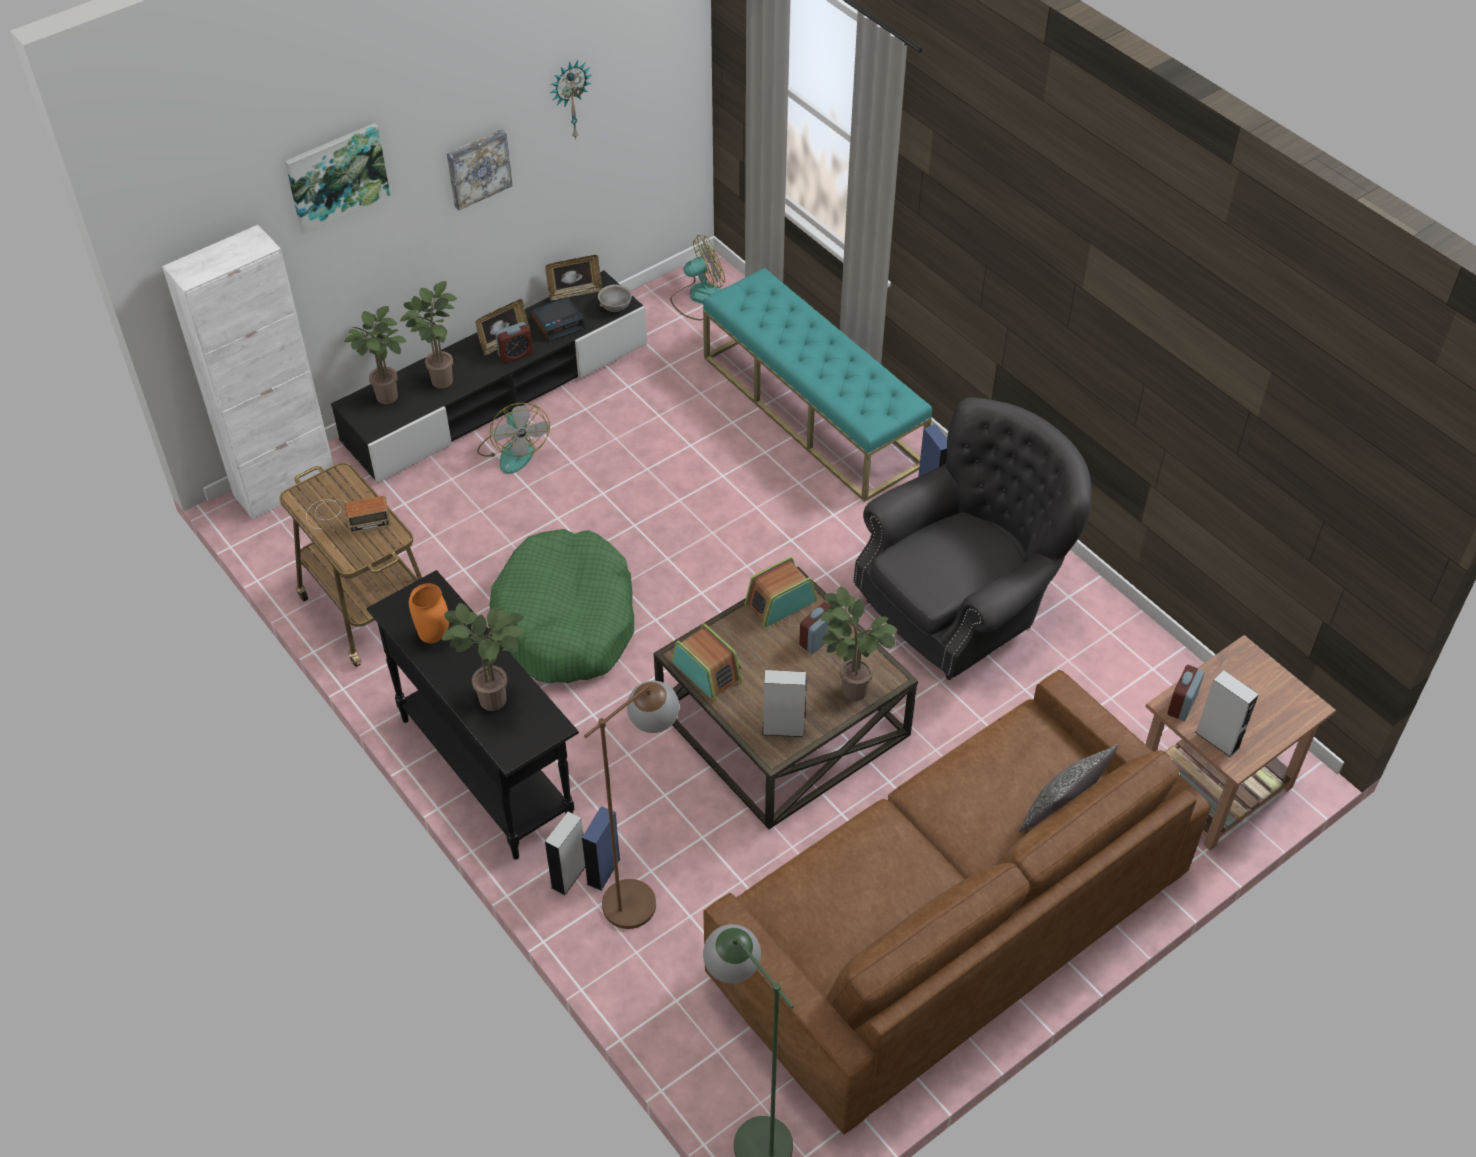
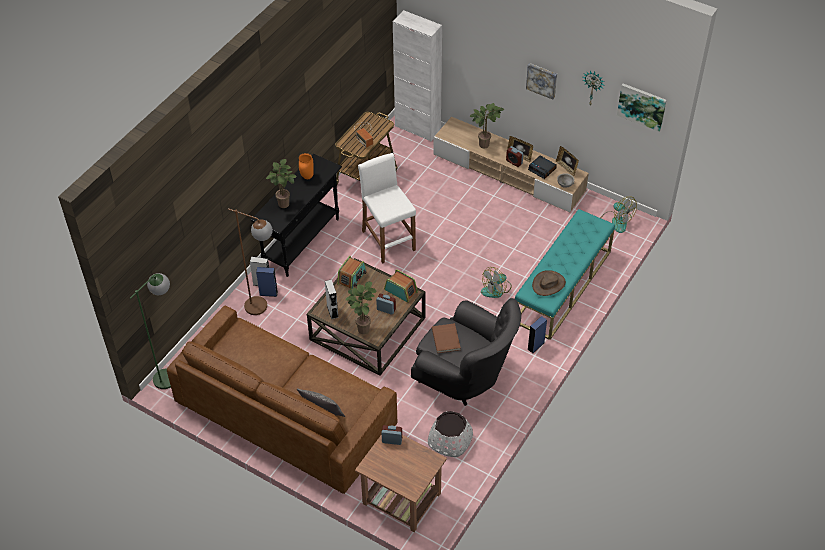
camera: 70 degrees right, 0 degrees up
(336, 176) = (480, 34): picture -> picture (642, 106)
(388, 399) = (463, 132): potted plant -> none
(498, 393) = (509, 173): black tv stand -> beige tv stand
(513, 450) = (477, 190): fan -> fan (496, 289)
(566, 622) = (388, 240): green dog bed -> white stool
(866, 389) = (548, 284): none -> brown hat
(939, 566) = (446, 339): none -> brown book
(1102, 672) = (450, 440): none -> white planter
(1217, 740) = (377, 457): grey speaker -> none

